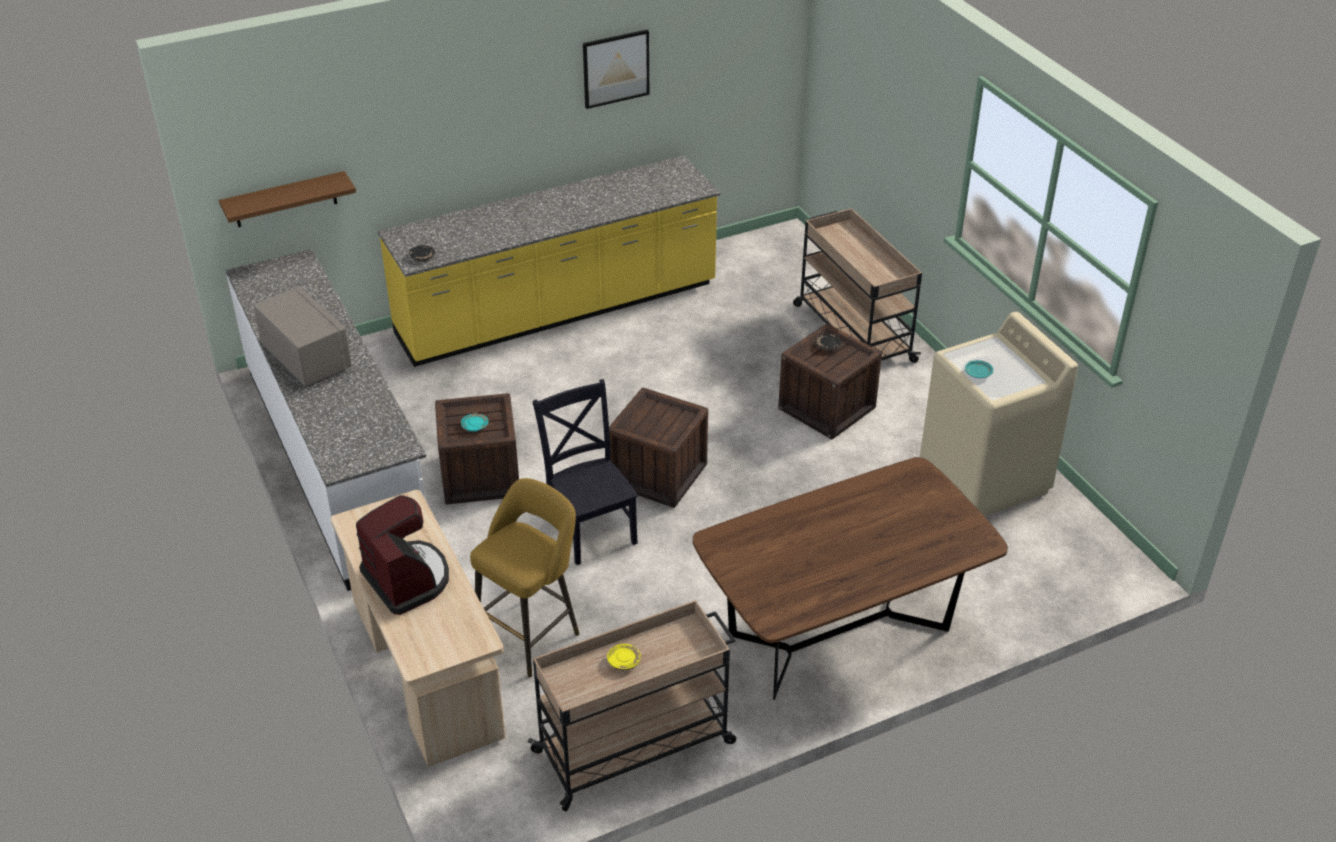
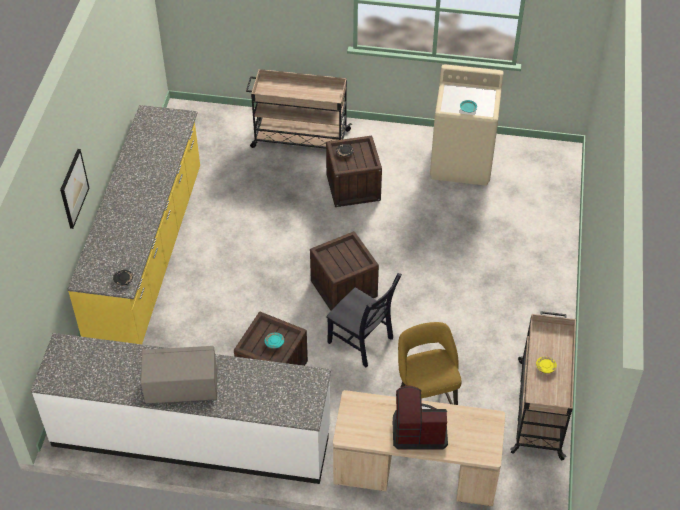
camera: 55 degrees left, 10 degrees up
(285, 200) = (32, 314): brown shelf -> none
(590, 528) = (362, 342): black chair -> black chair turned 150 degrees counterclockwise
(616, 68) = (108, 77): picture -> picture (73, 188)
(839, 634) = (524, 282): brown dining table -> none

